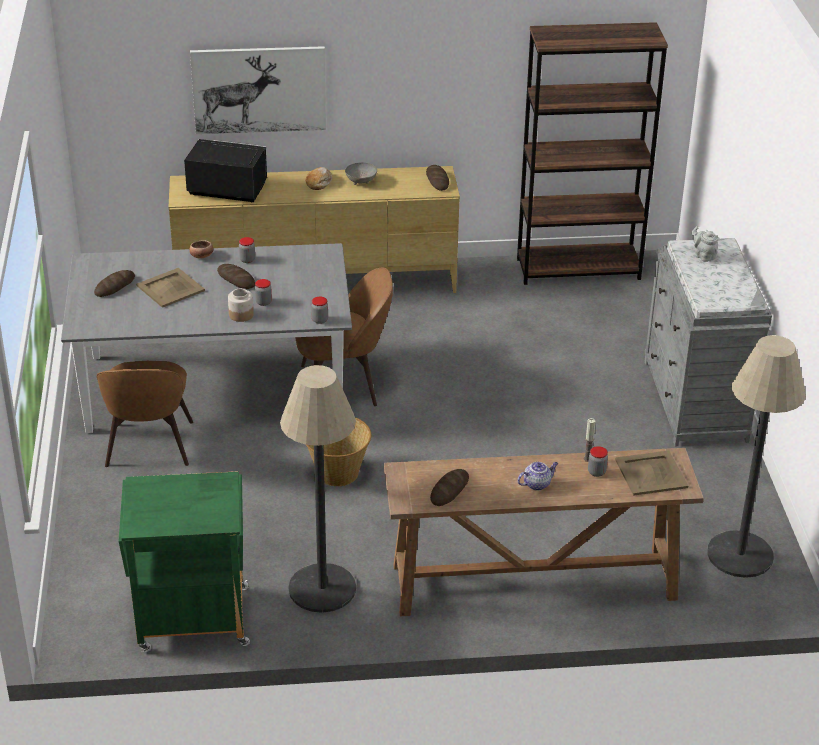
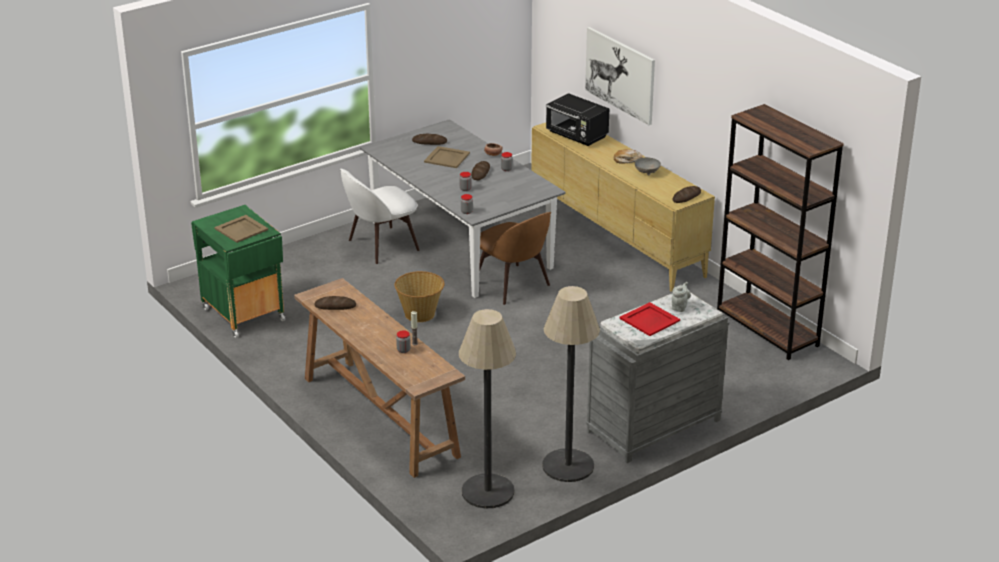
camera: 60 degrees right, 5 degrees down
(149, 447) = (380, 246): brown chair -> white chair
(226, 190) = (577, 136): black microwave -> black microwave turned 150 degrees clockwise
(241, 315) = (443, 187): jar -> none
(322, 588) = (306, 345): floor lamp -> floor lamp (568, 466)
(537, 484) = (370, 333): teapot -> none
(650, 474) = (421, 370): beige tray -> beige tray (240, 229)
(716, 281) = (649, 319): none -> red tray

